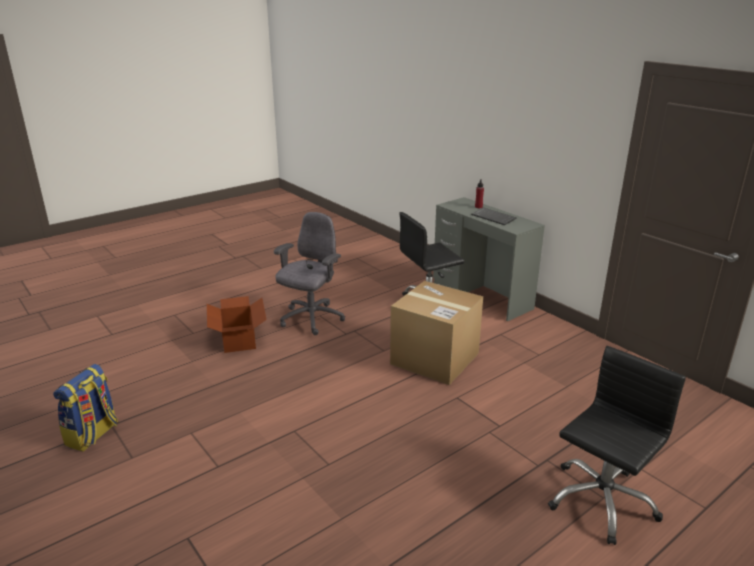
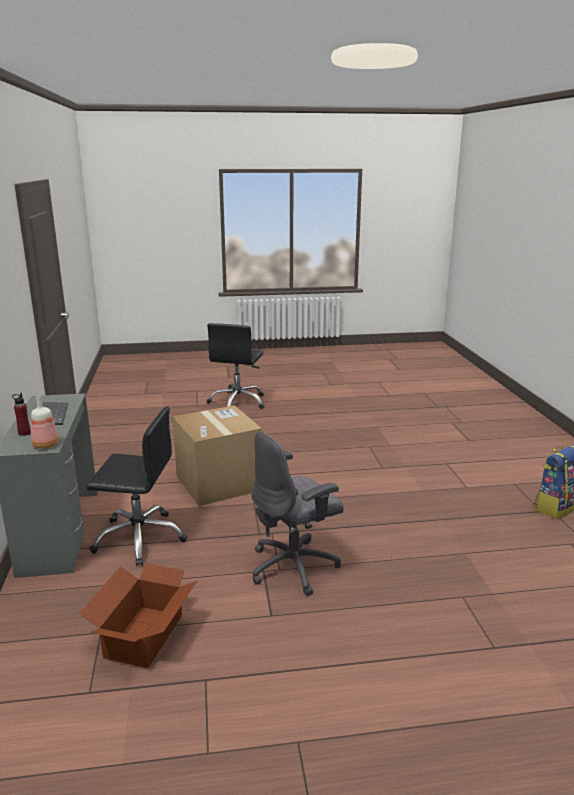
camera: 150 degrees left, 5 degrees down
(238, 338) = (402, 567): cardboard box -> cardboard box (145, 635)
(450, 205) = (45, 445): none -> bottle
(601, 500) = (238, 402): black office chair -> black office chair turned 60 degrees counterclockwise

